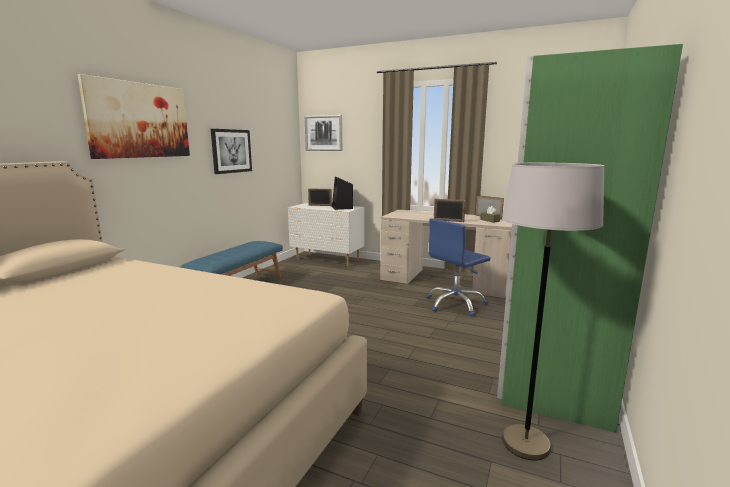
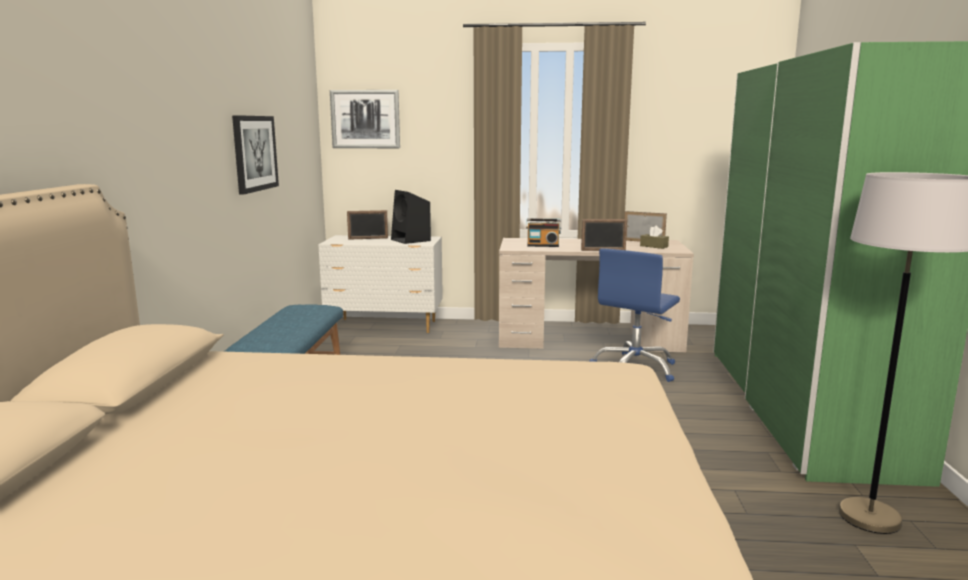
camera: 20 degrees left, 0 degrees up
(139, 120) = (157, 104): picture -> none
(414, 215) = (543, 245): none -> radio

